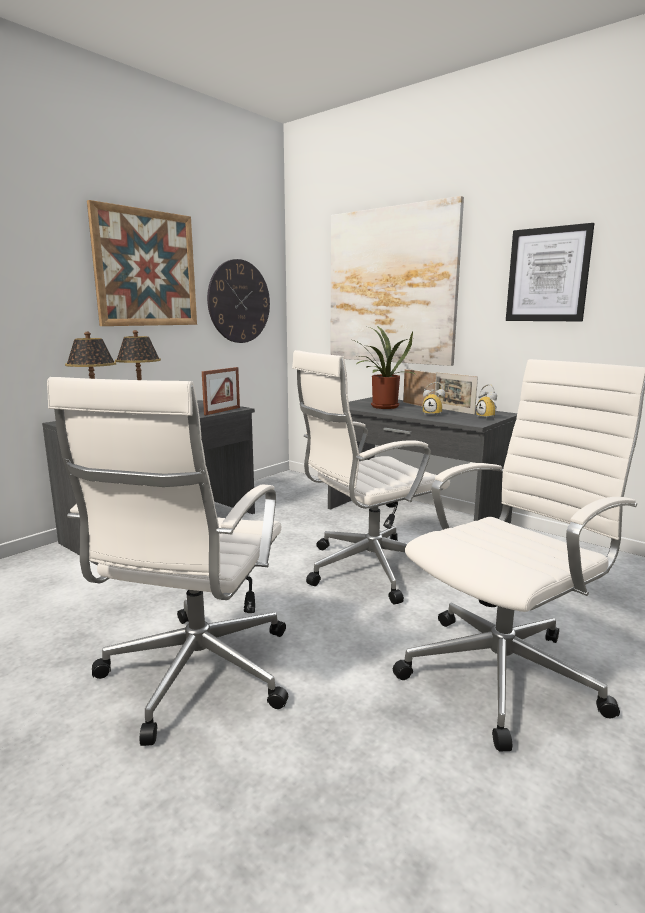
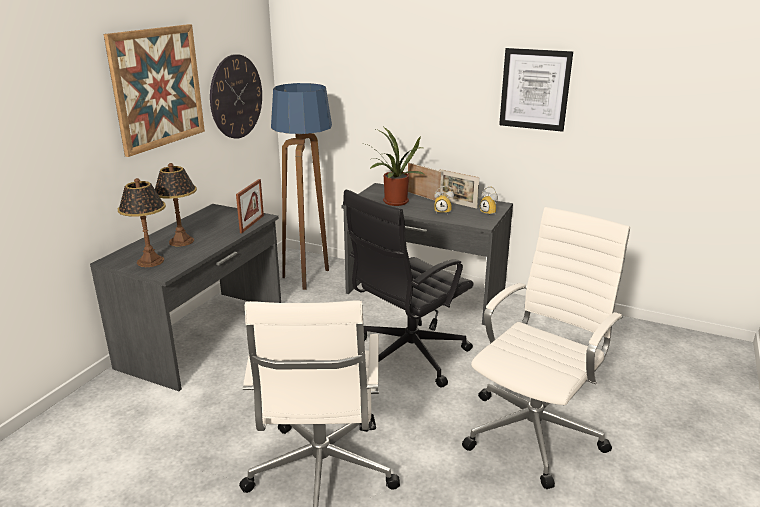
camera: 15 degrees left, 10 degrees up
(298, 493) = (309, 277): none -> floor lamp
(367, 569) = (407, 356): white office chair -> black office chair
(391, 286) = (389, 83): picture -> none

